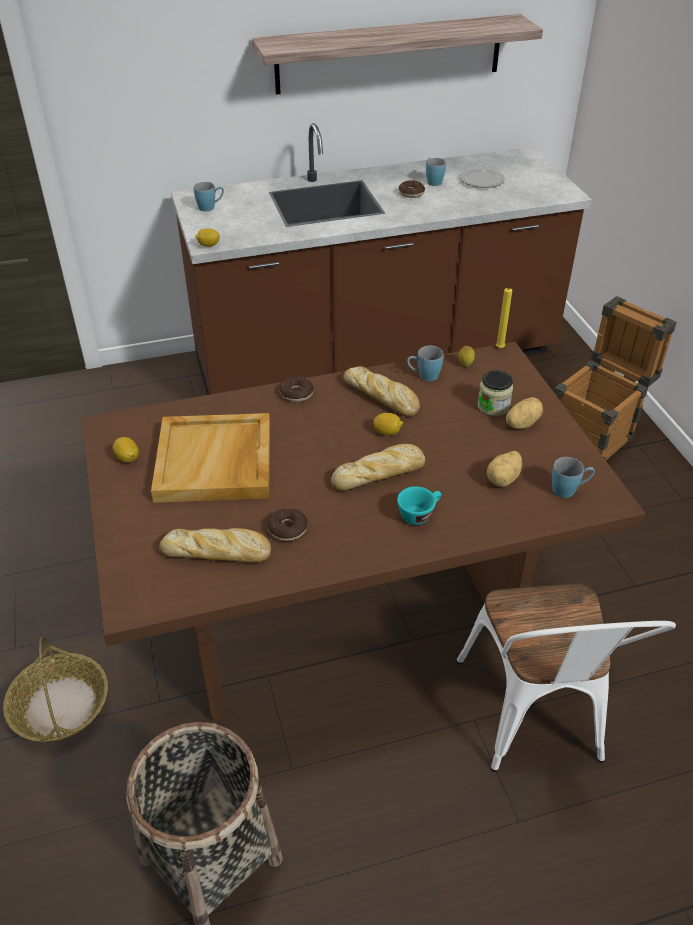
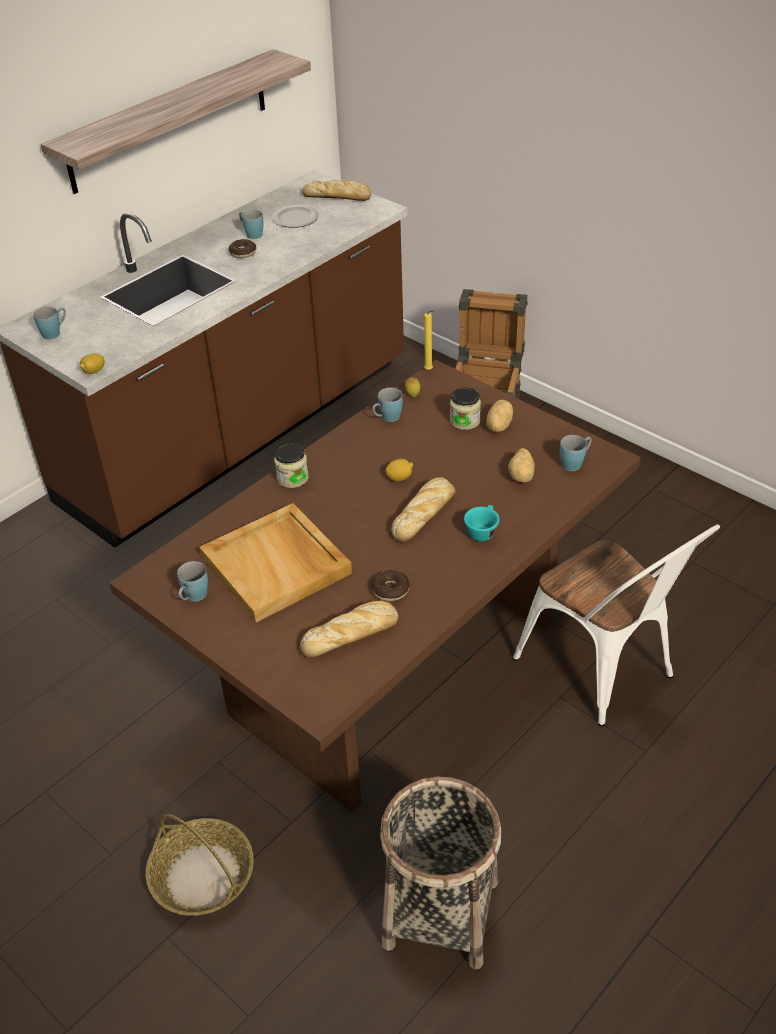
camera: 30 degrees left, 0 degrees up
(127, 458) = (193, 597): lemon -> blue mug
(296, 394) = (292, 478): donut -> jar
(382, 397) = (368, 451): bread -> bread (338, 197)

